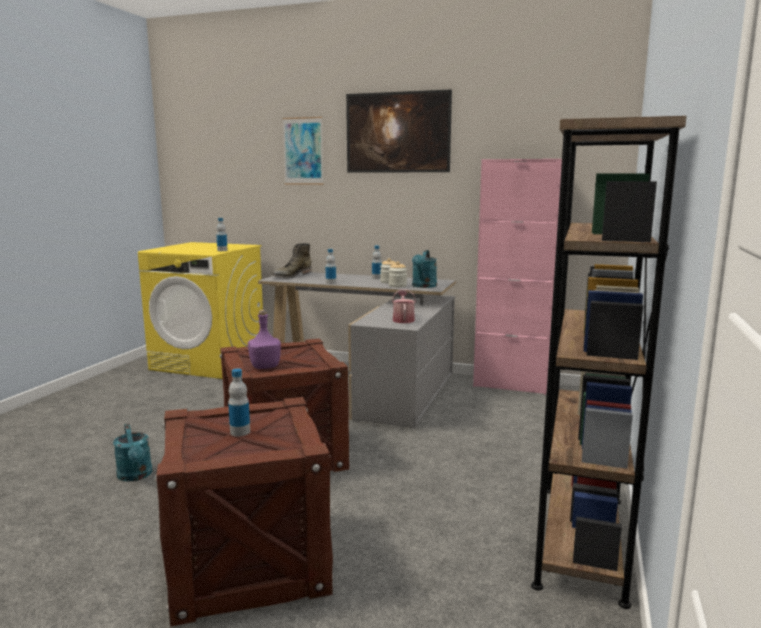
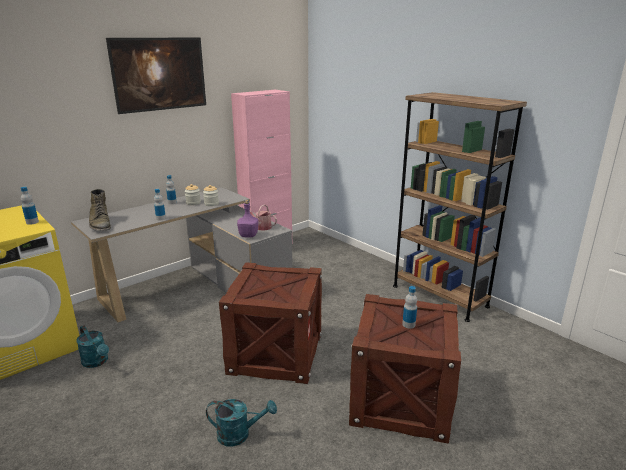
camera: 60 degrees left, 10 degrees up
(264, 366) = (286, 294): purple bottle -> purple bottle (248, 235)
(303, 151) = (64, 97): picture -> none
(423, 286) = (226, 198): turquoise watering can -> turquoise watering can (97, 362)

